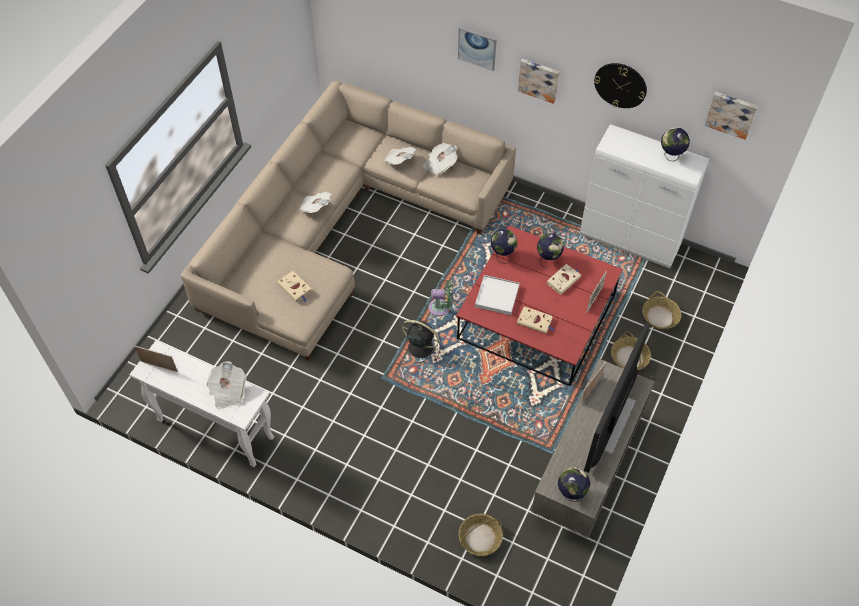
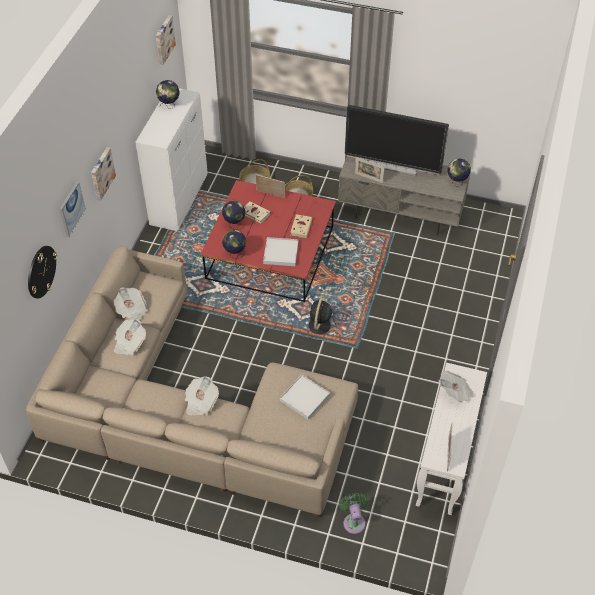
camera: 100 degrees left, 5 degrees down
(295, 288) = (304, 398): beige book -> white tray
(441, 308) = (274, 317): green fan -> green fan (354, 521)
(480, 538) = (477, 267): basket -> none
(620, 85) = (128, 104): wall clock -> wall clock (41, 271)

